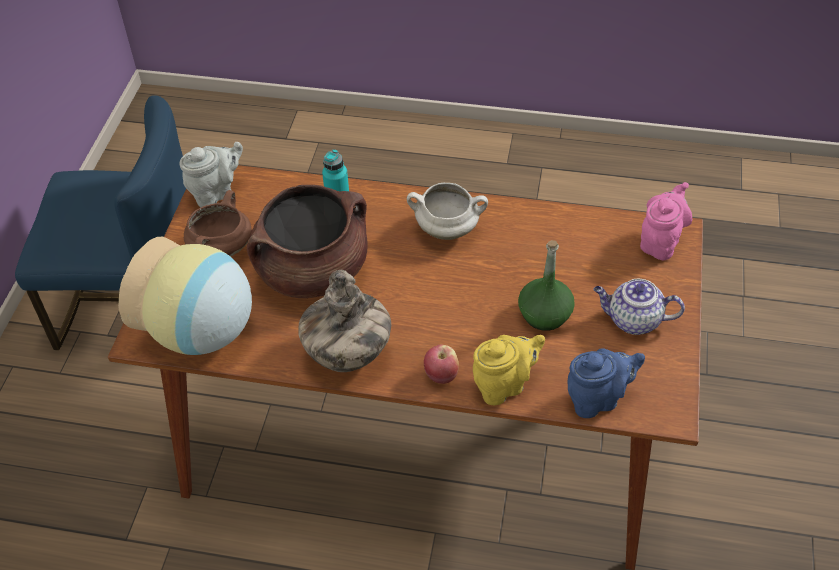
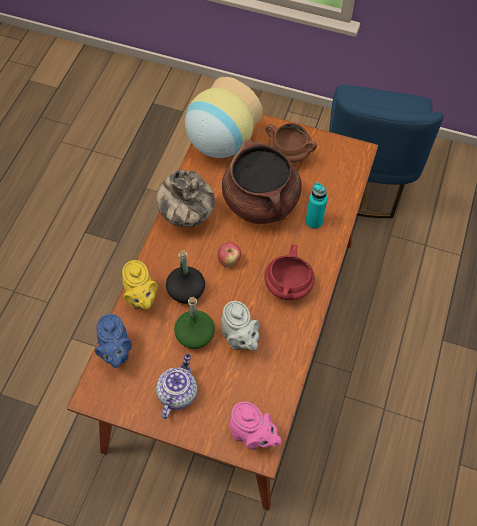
camera: 95 degrees right, 10 degrees up
(216, 193) = (343, 153): grey teapot -> grey teapot (239, 339)
(441, 375) = (157, 264): apple -> apple (229, 261)
(448, 229) = (288, 287): white cooking pot -> red cooking pot
(479, 334) = (186, 291): none -> black bottle

